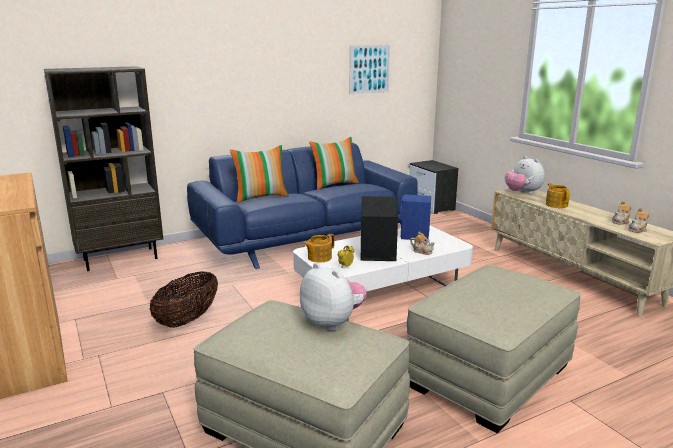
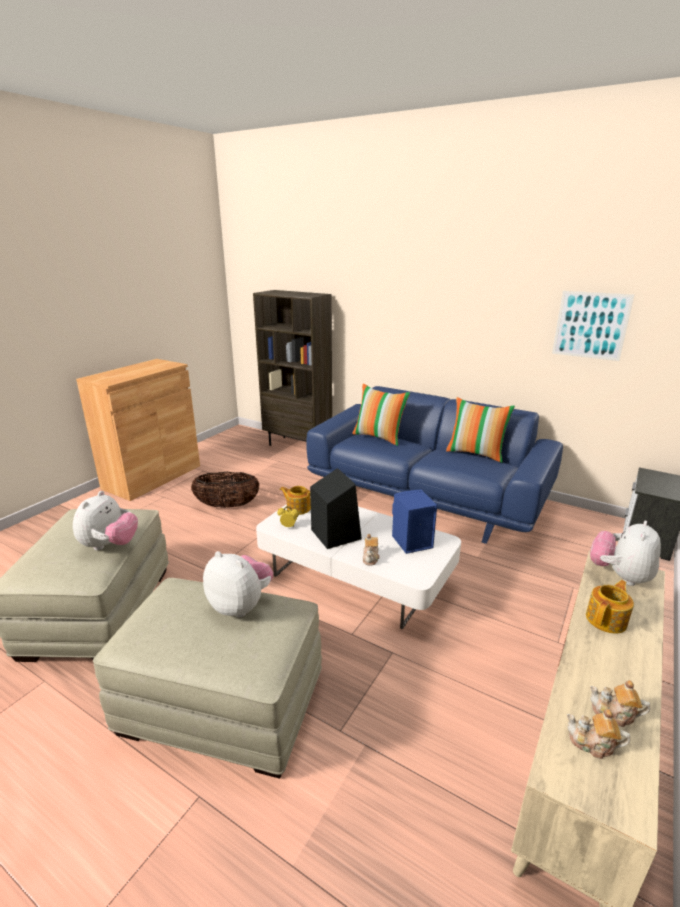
camera: 60 degrees right, 5 degrees up
(482, 281) = (241, 605): none -> plush toy

